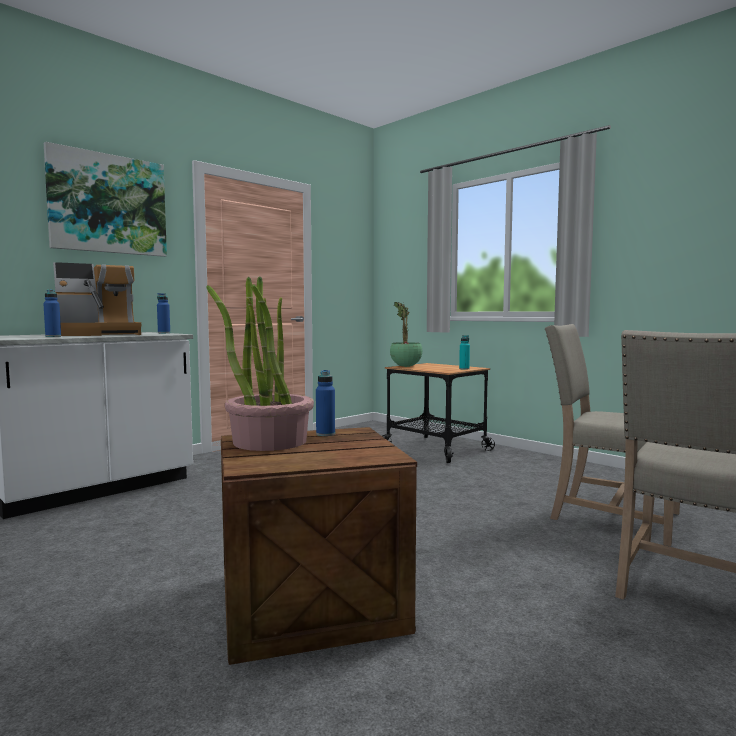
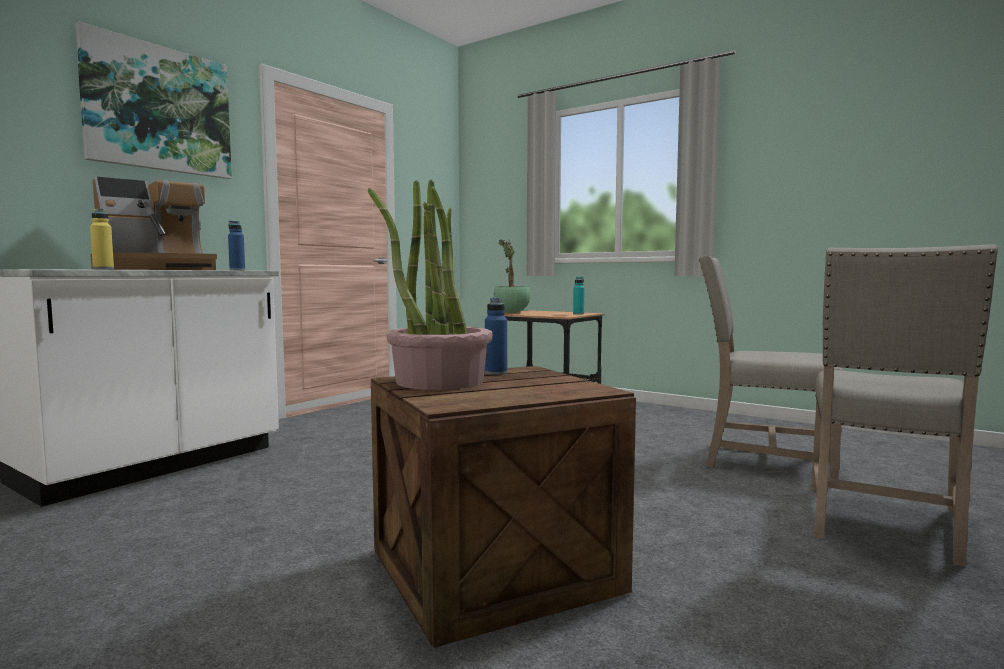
camera: 10 degrees left, 0 degrees up
(53, 336) = (103, 269): blue bottle -> yellow bottle

